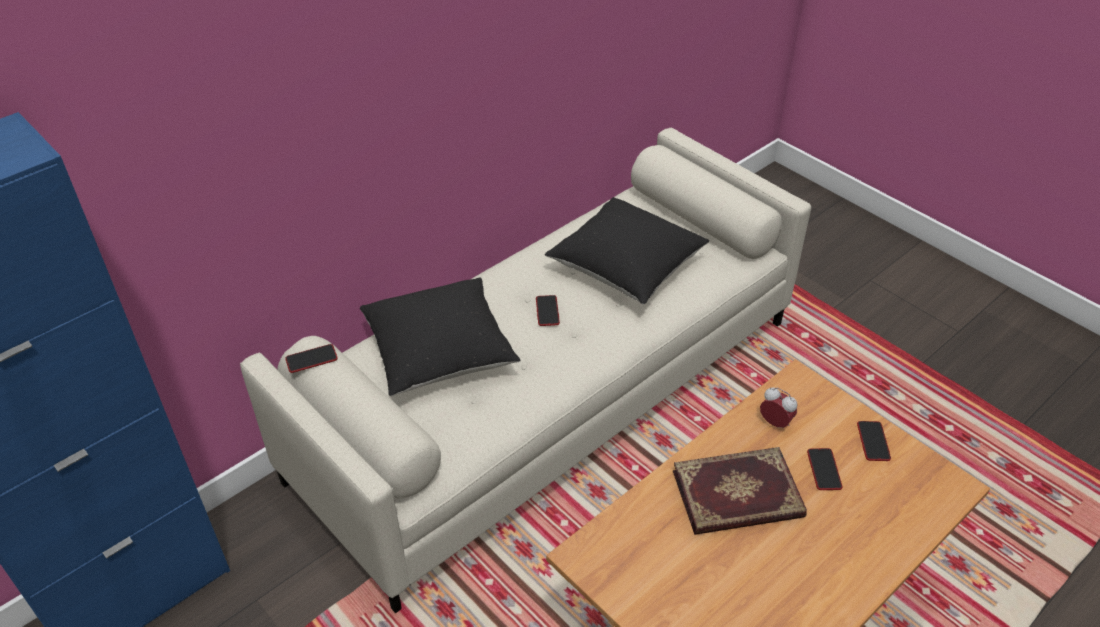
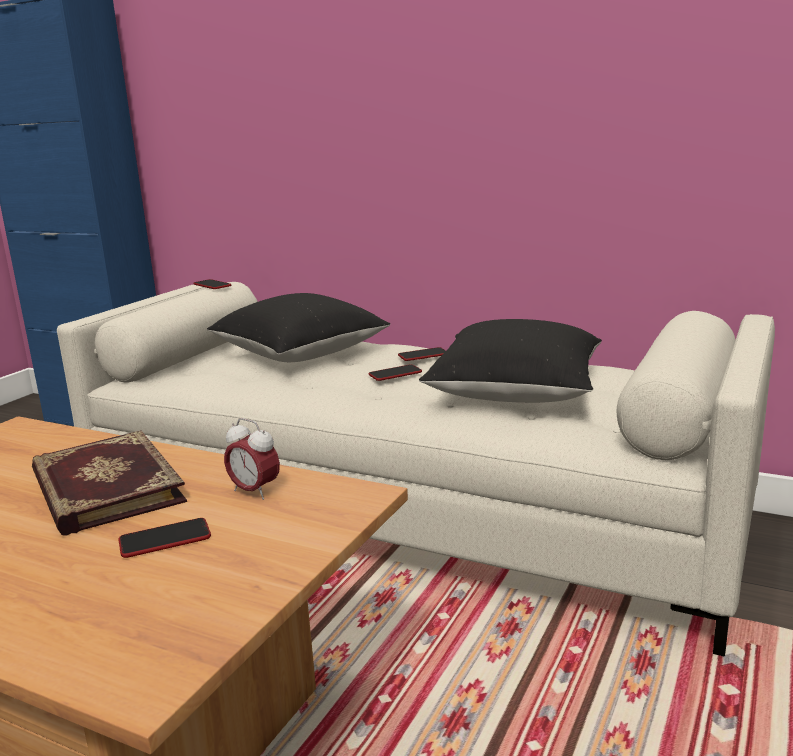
camera: 70 degrees right, 25 degrees down
(775, 423) = (254, 491): alarm clock -> alarm clock turned 105 degrees clockwise
(873, 441) = (243, 574): phone -> phone (423, 355)

